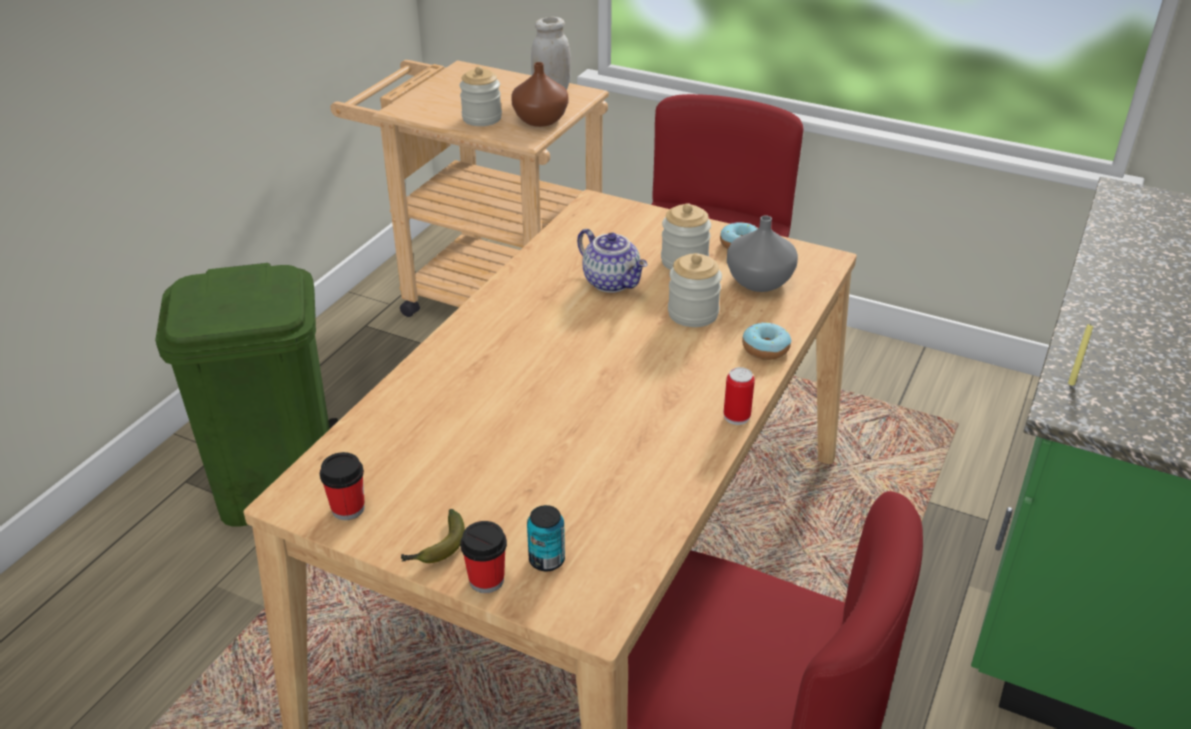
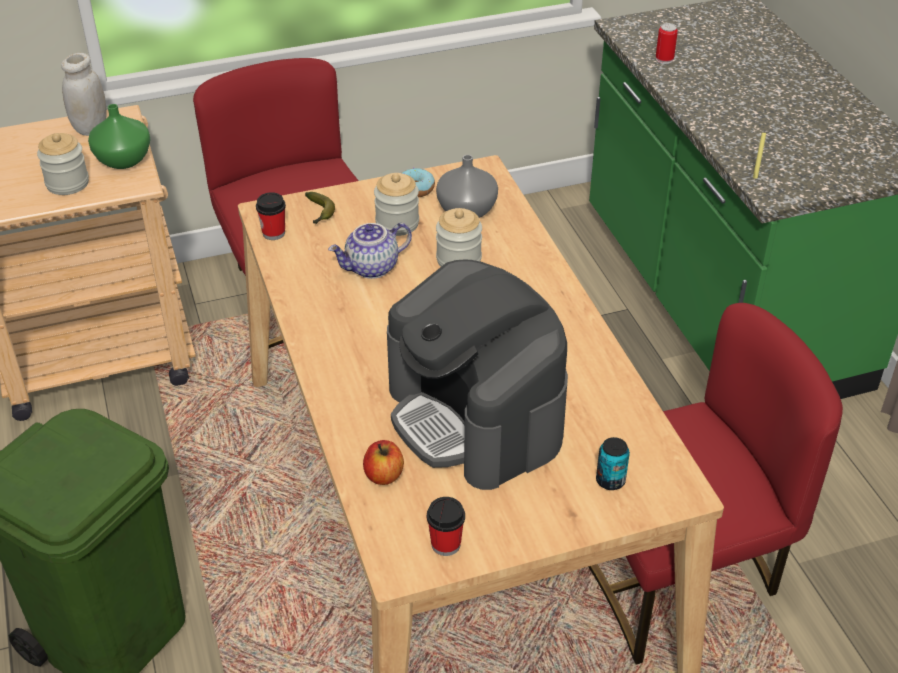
camera: 45 degrees left, 5 degrees up
(387, 429) = (384, 475): none -> apple
(437, 547) = (539, 523): banana -> banana (319, 213)
(486, 580) = (596, 518): cup -> cup (273, 233)
(519, 434) = (476, 417): none -> coffee machine
(539, 120) = (122, 160): brown vase -> green vase
(612, 282) = (372, 268): teapot -> teapot turned 150 degrees clockwise
(736, 416) = (583, 315): can -> can (664, 59)
(765, 349) = (536, 257): donut -> none

